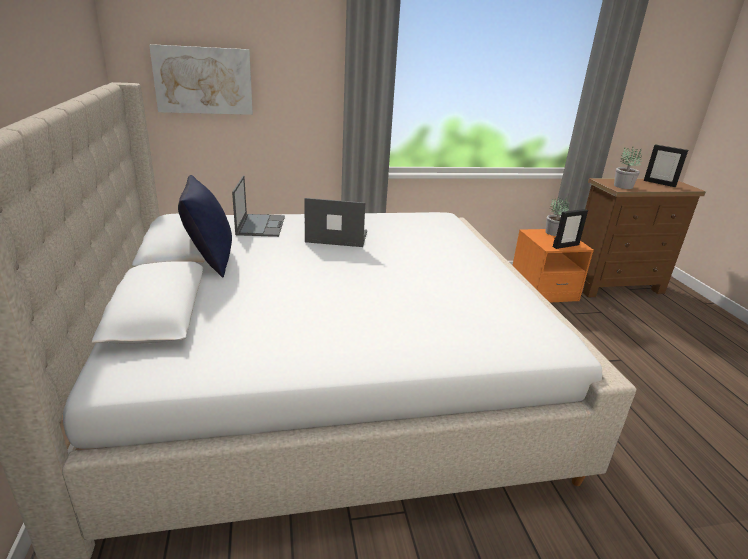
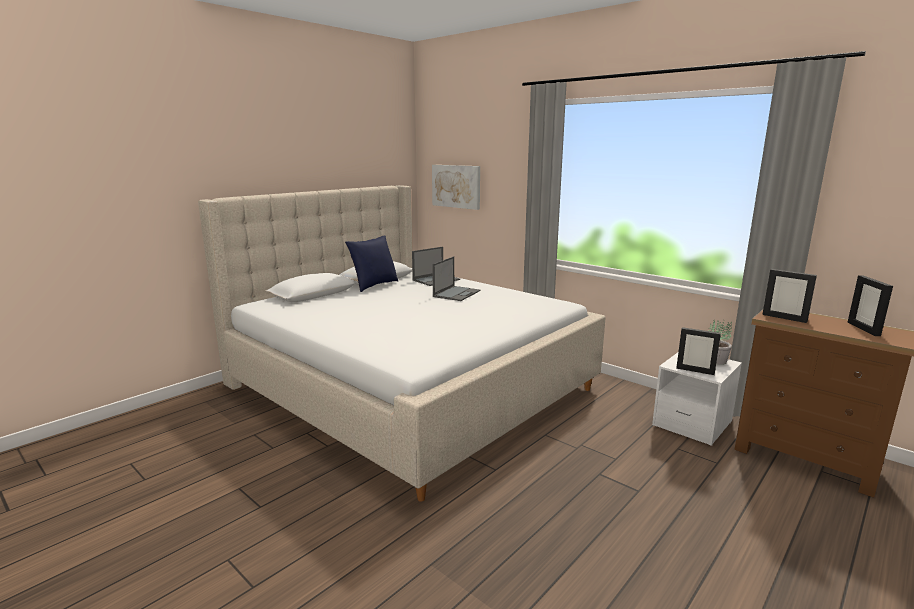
camera: 55 degrees right, 10 degrees down
(336, 236) = (457, 293): laptop -> laptop turned 60 degrees clockwise
(543, 290) = (692, 424): orange nightstand -> white nightstand
(623, 186) = (784, 318): potted plant -> picture frame

